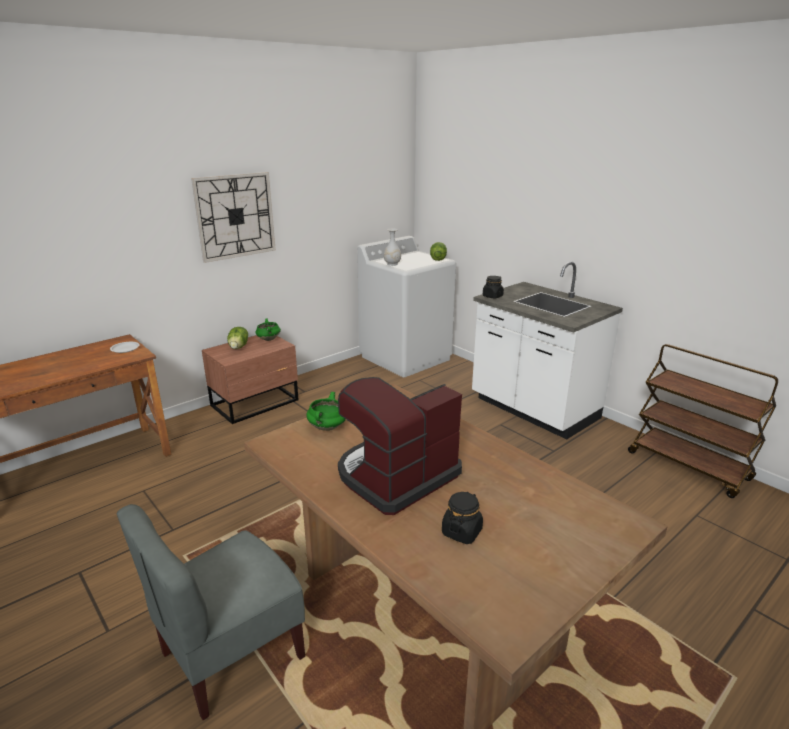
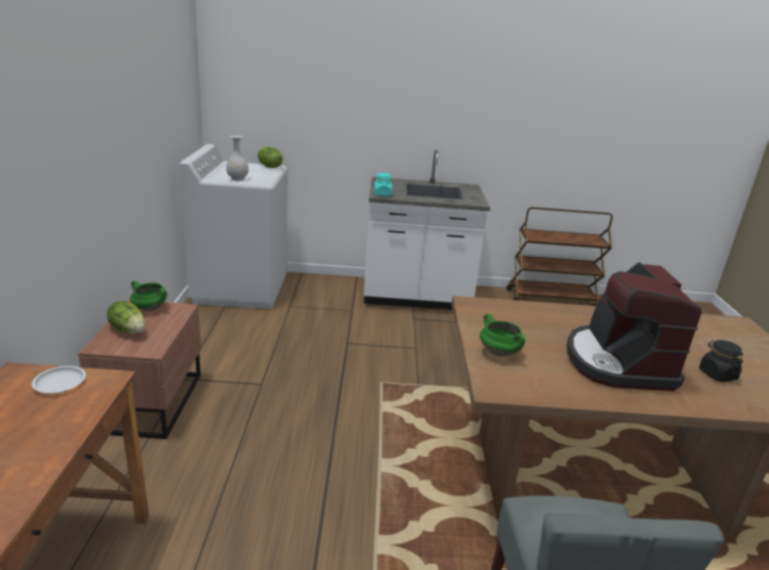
camera: 50 degrees left, 0 degrees up
(235, 216) = (87, 136): wall clock -> none
(492, 296) = (382, 194): black jar -> turquoise jar

